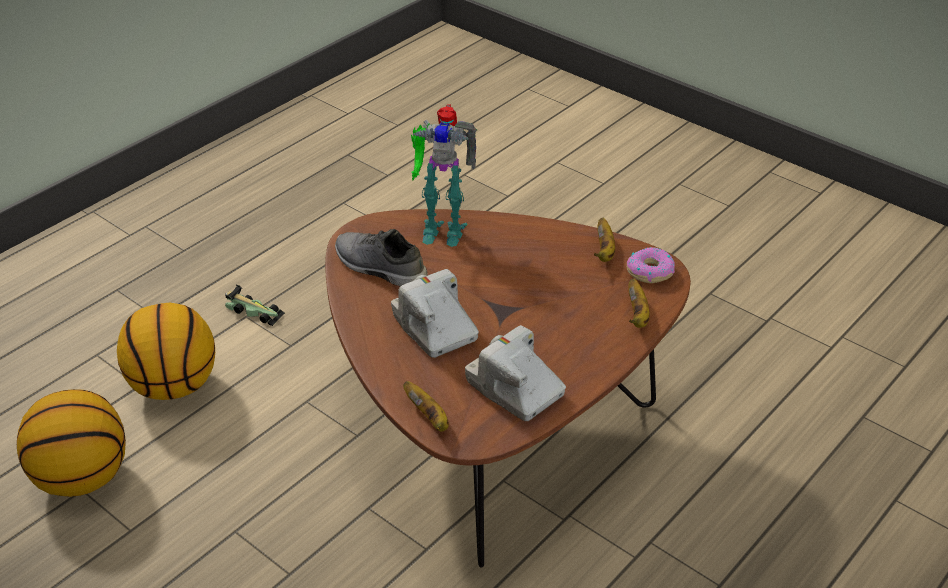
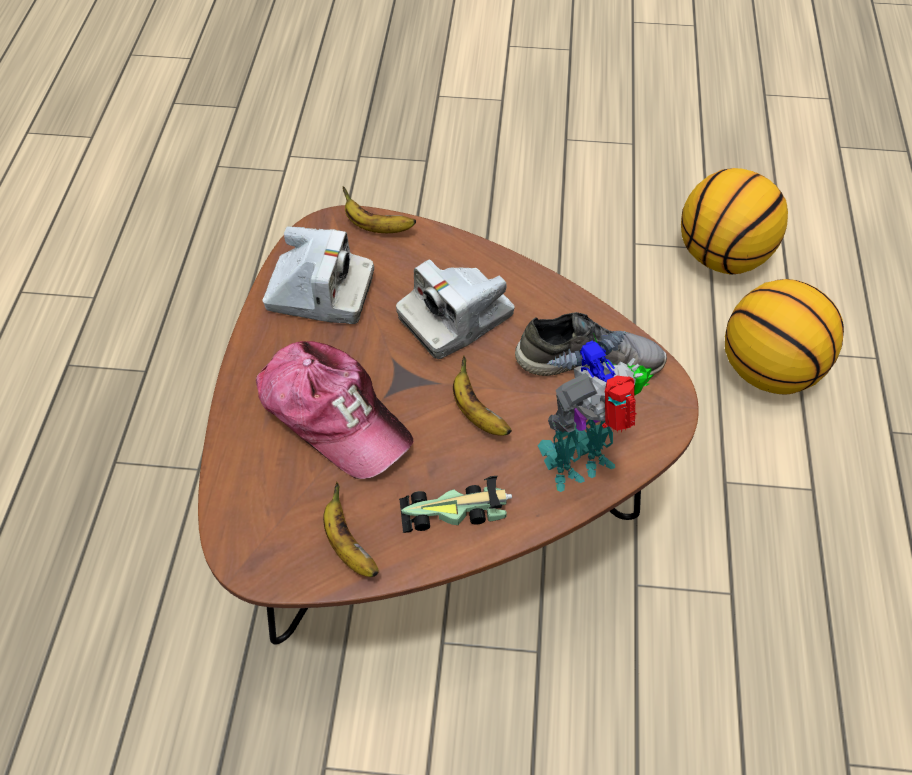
camera: 145 degrees right, 15 degrees up
(252, 310) = (816, 501): toy car -> toy car (456, 510)
(435, 328) = (455, 318): camera -> camera turned 120 degrees clockwise
(565, 312) = (333, 415): none -> cap
(637, 315) = (245, 458): banana -> banana (476, 414)
(650, 271) = (267, 543): donut -> none

